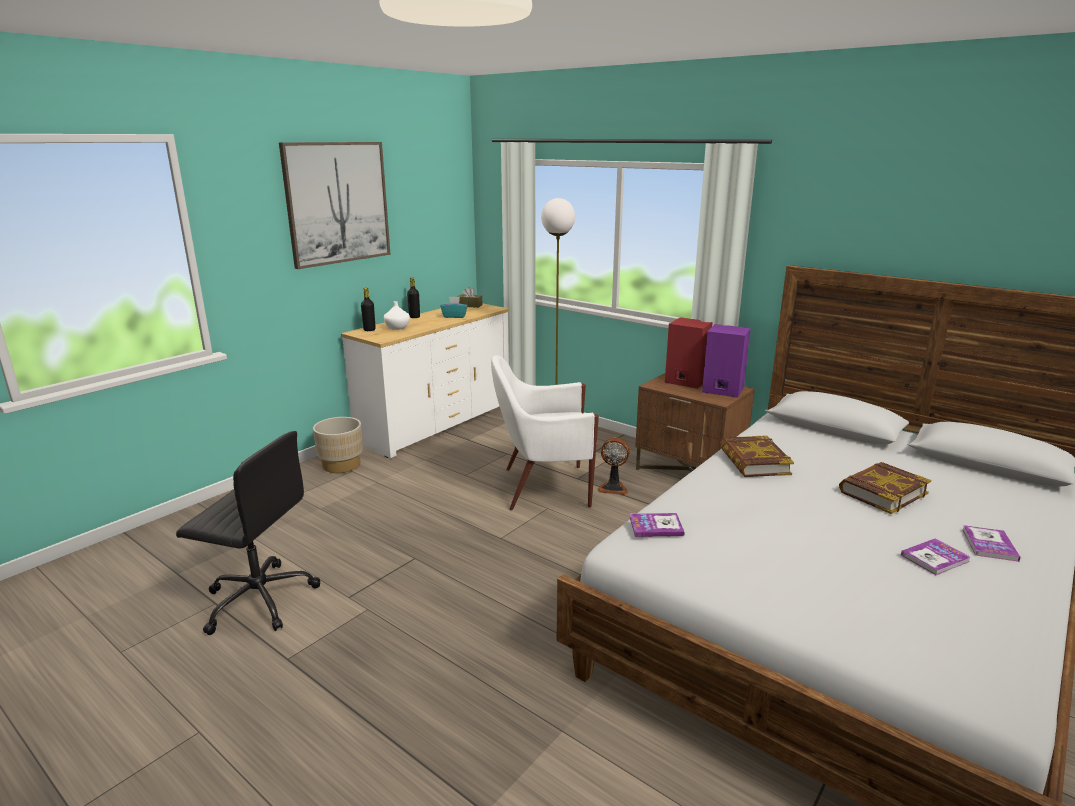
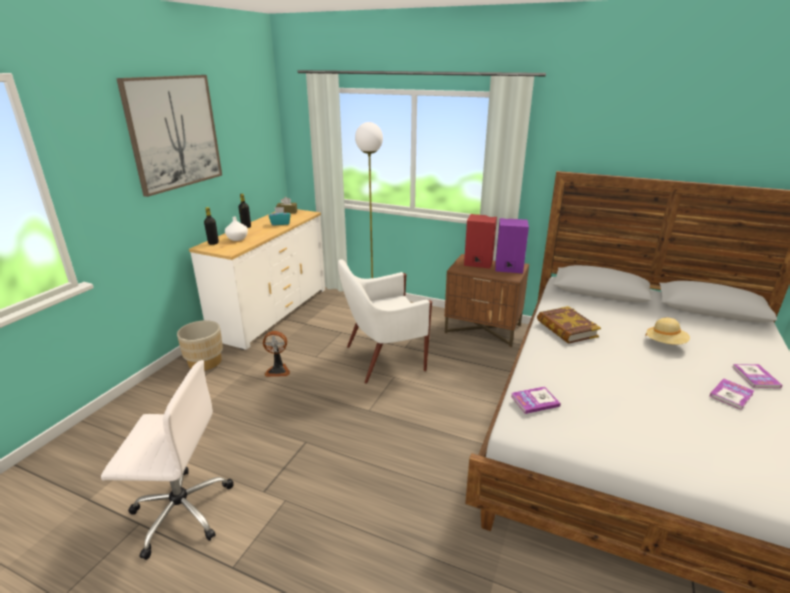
camera: 15 degrees left, 5 degrees up
(258, 599) = (180, 511): black office chair -> white office chair
(613, 488) = (435, 351): fan -> fan (278, 370)
(882, 492) = (665, 343): book -> beige hat

